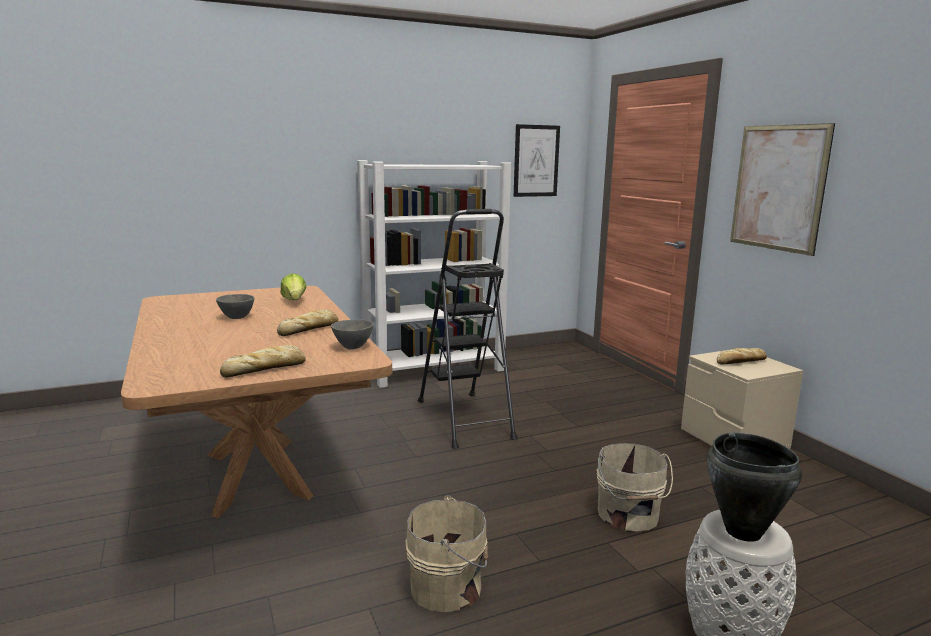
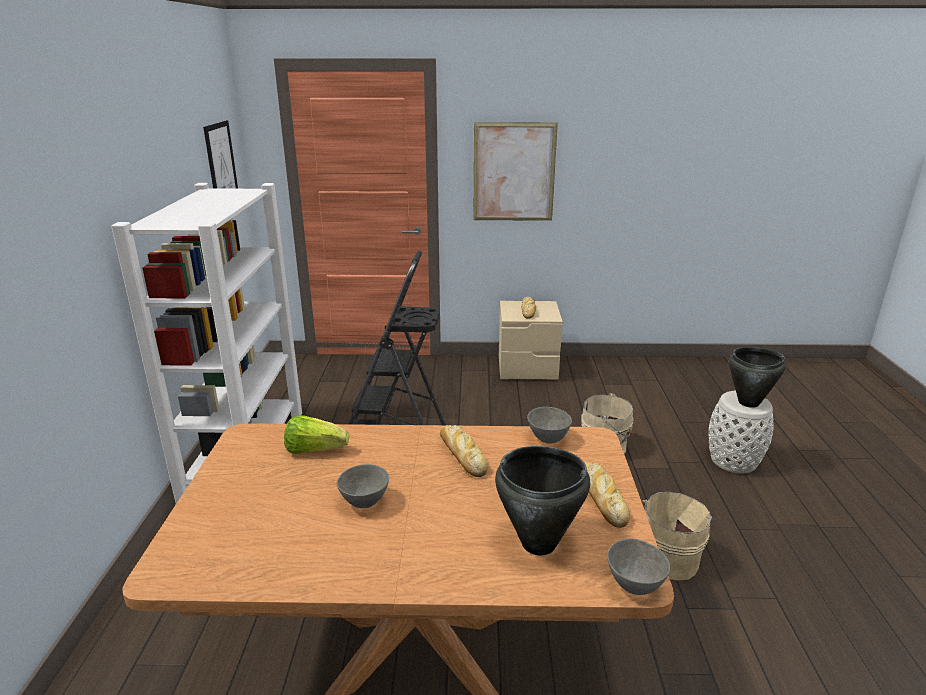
camera: 65 degrees left, 10 degrees up
(146, 385) = (633, 586): none -> grey bowl
(197, 357) = (539, 544): none -> black cooking pot

